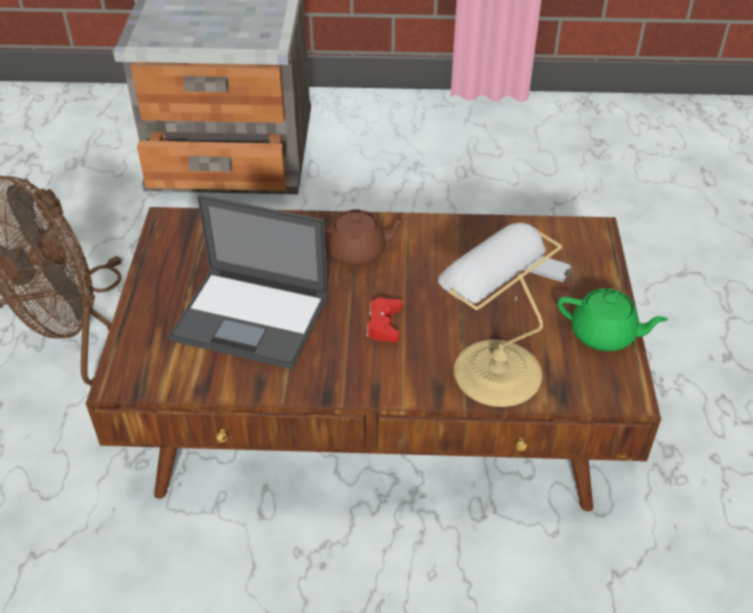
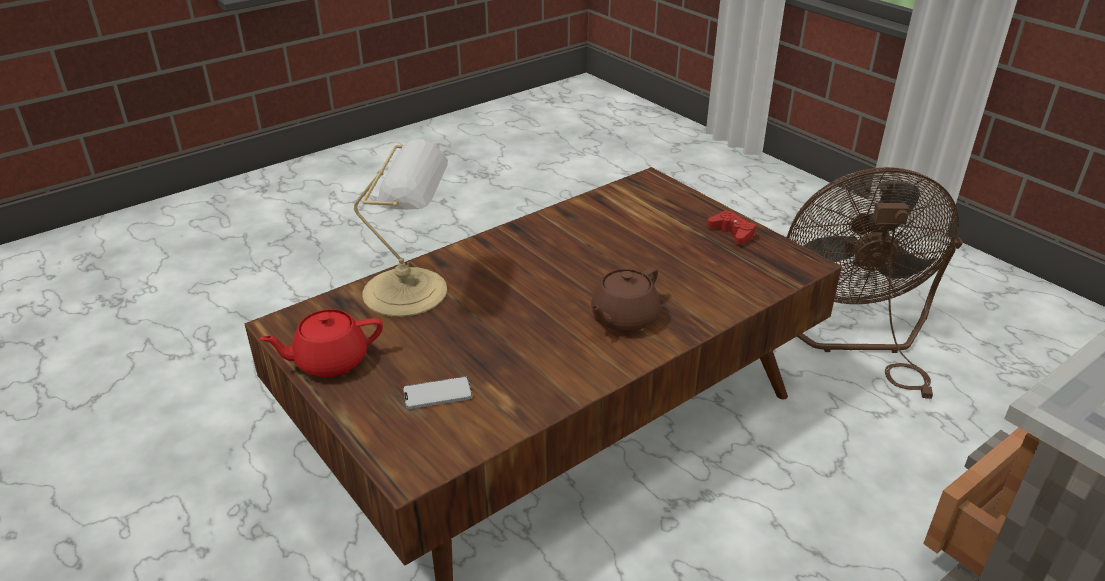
camera: 140 degrees right, 10 degrees down
(253, 318) = (628, 239): laptop -> none
(384, 324) = (529, 280): red game controller -> red game controller (732, 233)
(604, 335) = (329, 361): green teapot -> red teapot

